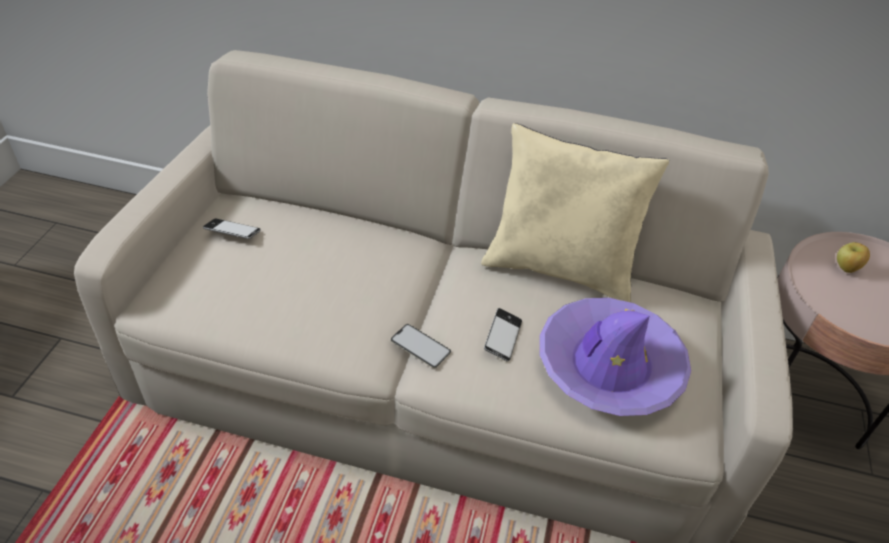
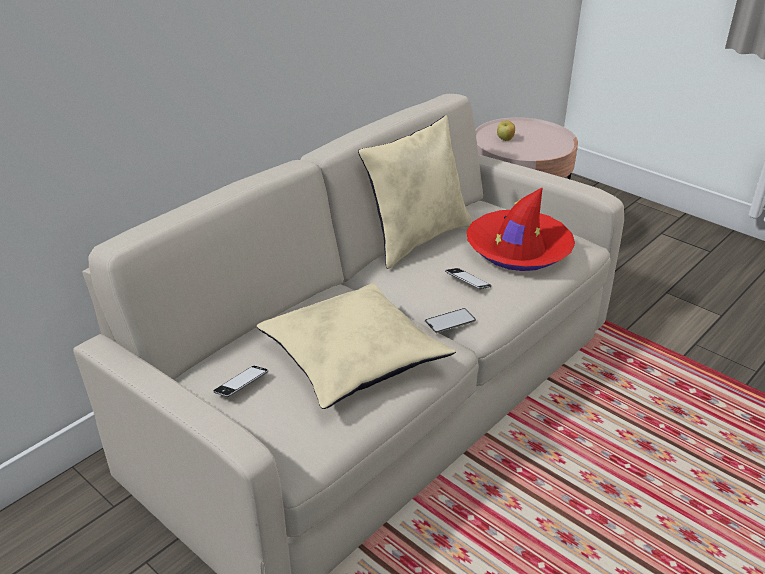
camera: 60 degrees left, 10 degrees down
(310, 290) = (354, 357): none -> beige pillow
(609, 366) = (518, 250): purple hat -> red hat

